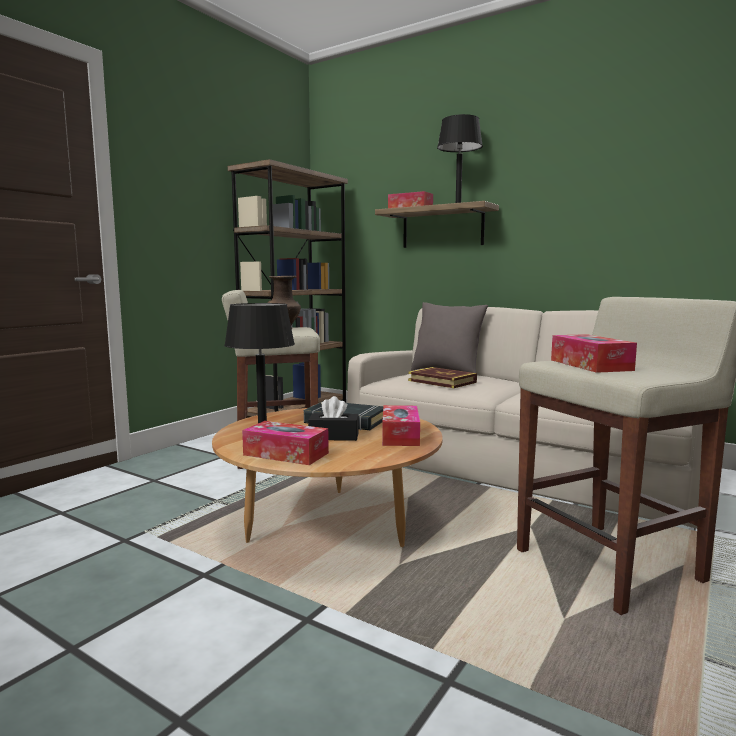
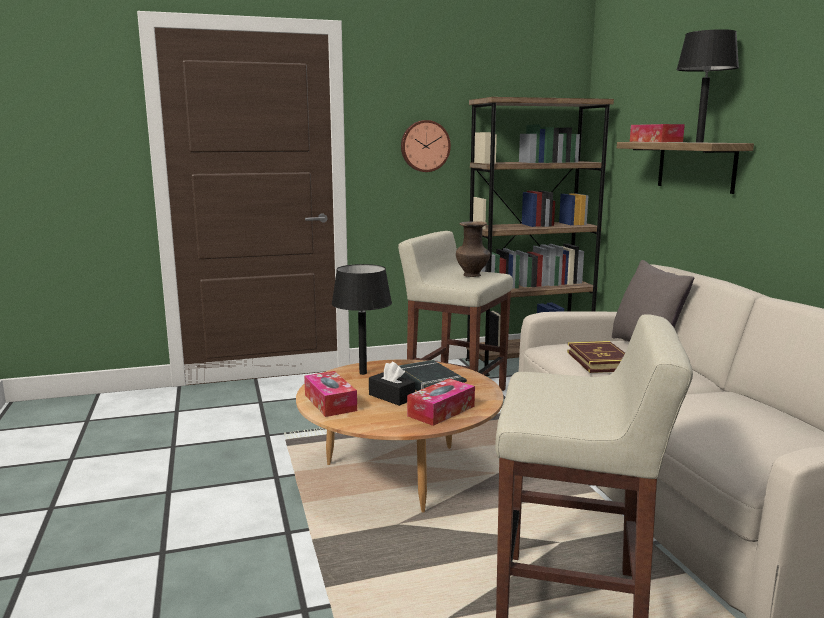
camera: 40 degrees right, 5 degrees up
(191, 207) = (424, 146): none -> wall clock
(590, 365) = (552, 390): tissue box -> none

